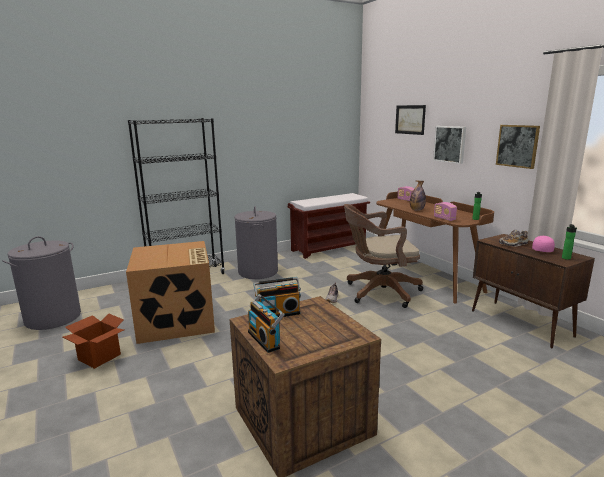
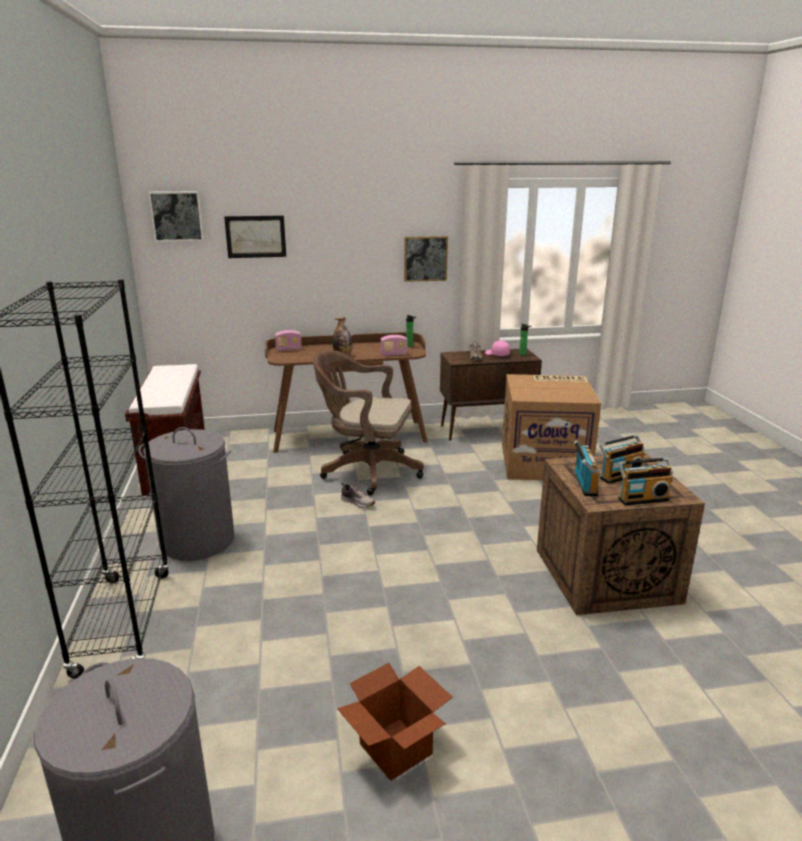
camera: 70 degrees left, 5 degrees up
(177, 321) = (320, 647): cardboard box -> cardboard box (545, 462)
(309, 327) = (619, 475): none -> radio
(379, 292) = (366, 470): brown office chair -> brown office chair turned 90 degrees clockwise
(450, 144) = (334, 265): picture -> picture (177, 216)

